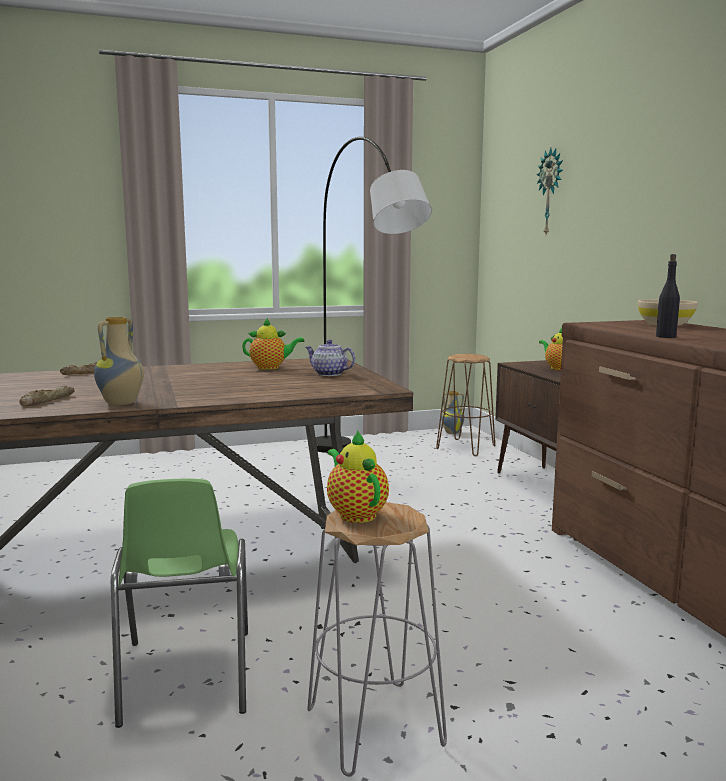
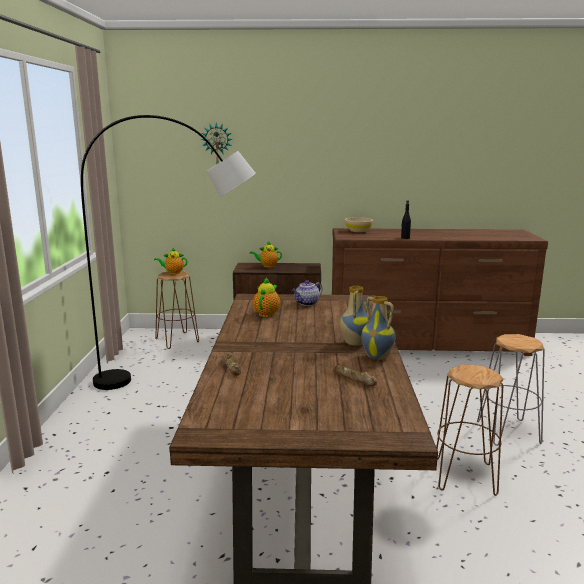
camera: 70 degrees left, 5 degrees up
(185, 677) = (465, 477): green chair -> brown stool
(355, 514) = (516, 343): teapot -> teapot (173, 273)
(452, 432) = (137, 336): vase -> vase (353, 343)

